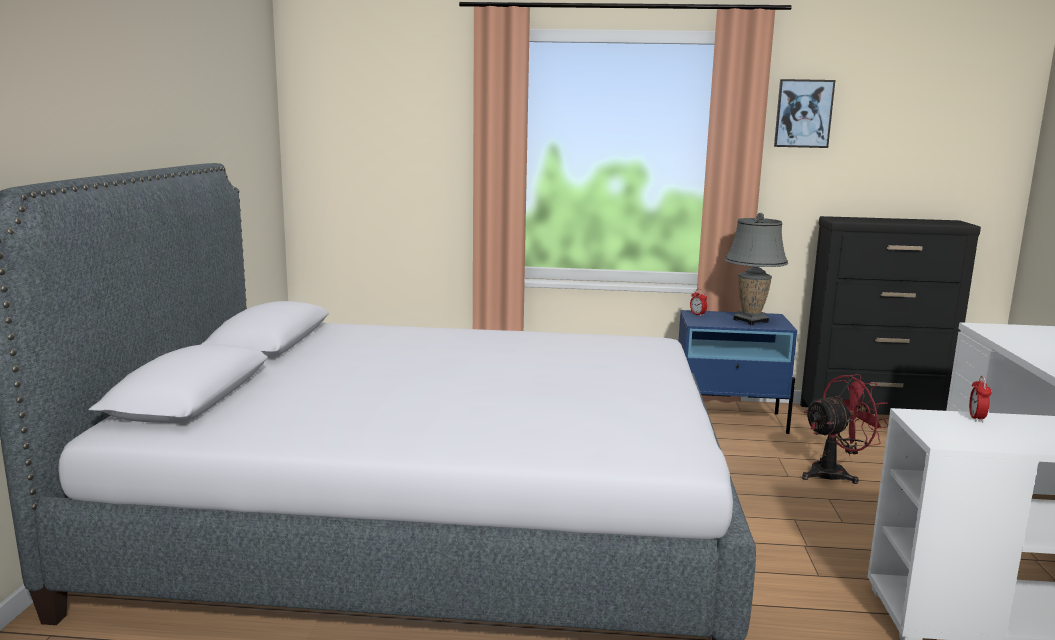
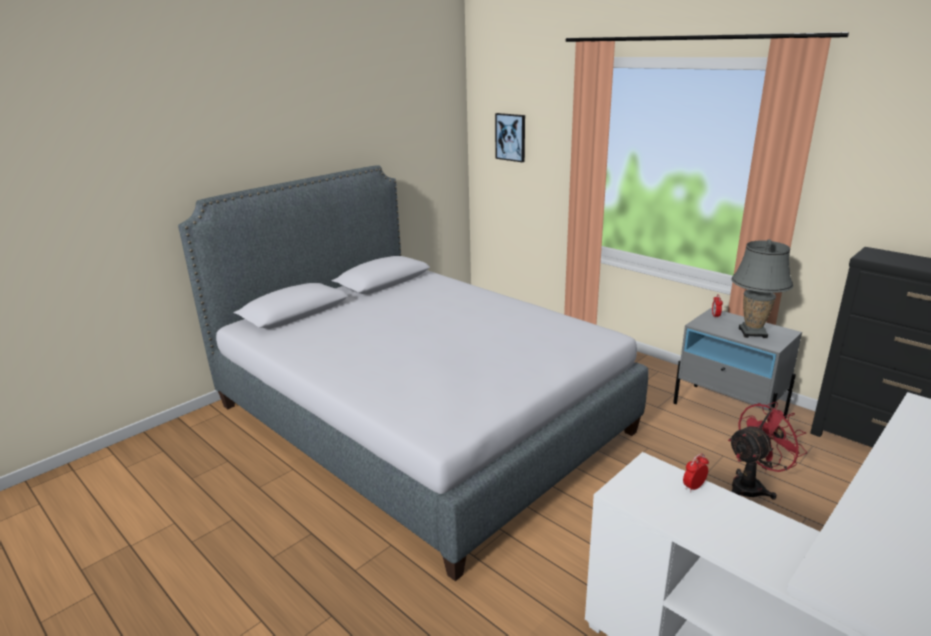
camera: 40 degrees right, 10 degrees up
(728, 420) = (729, 410): blue nightstand -> grey nightstand
(803, 113) = (860, 142): picture -> picture (511, 137)
(835, 473) = (752, 486): red fan -> red fan turned 45 degrees counterclockwise

